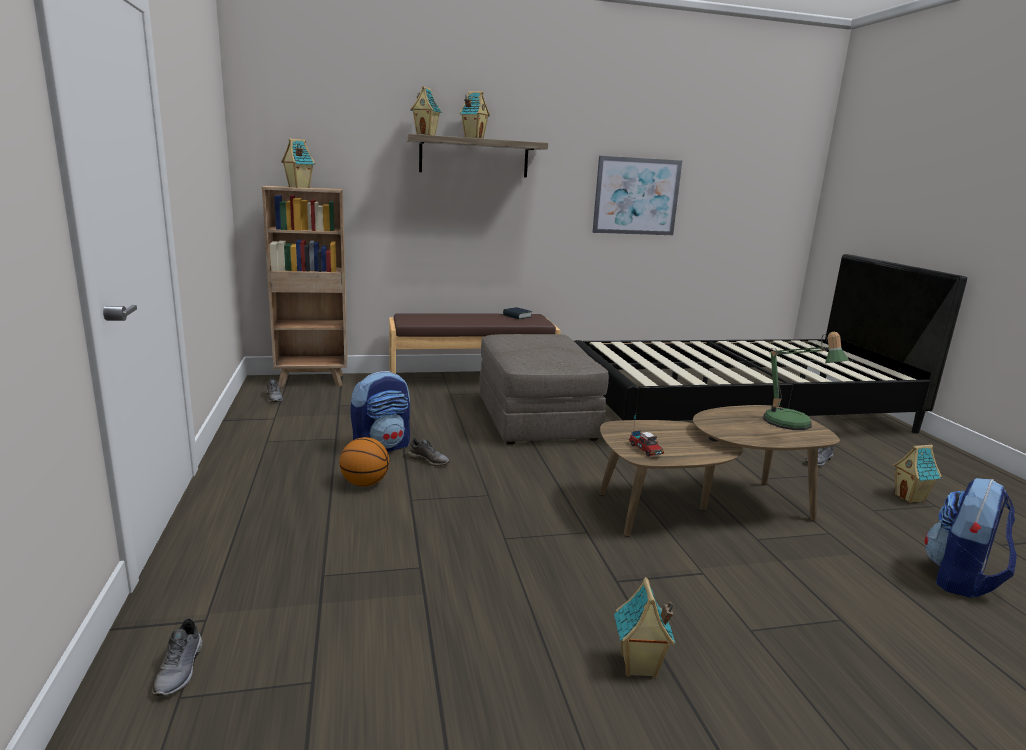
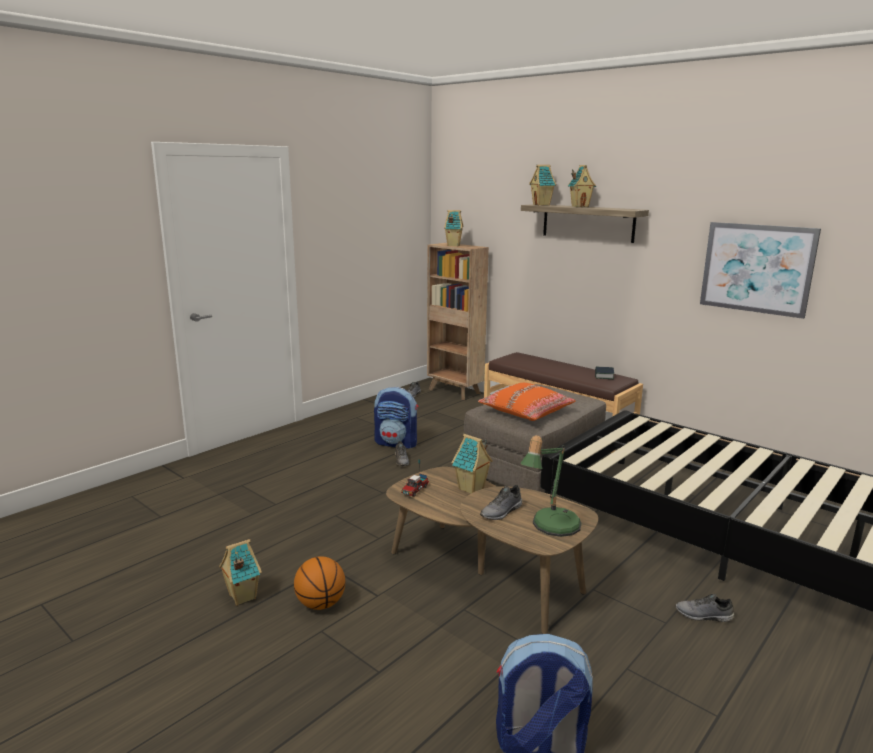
camera: 55 degrees right, 0 degrees up
(180, 669) = (148, 488): grey shoe -> grey shoe (502, 512)
(365, 483) = (345, 457): basketball -> basketball (321, 604)
(556, 356) = (526, 411): none -> orange pillow
(910, 498) = (708, 693): toy house -> toy house (471, 489)

